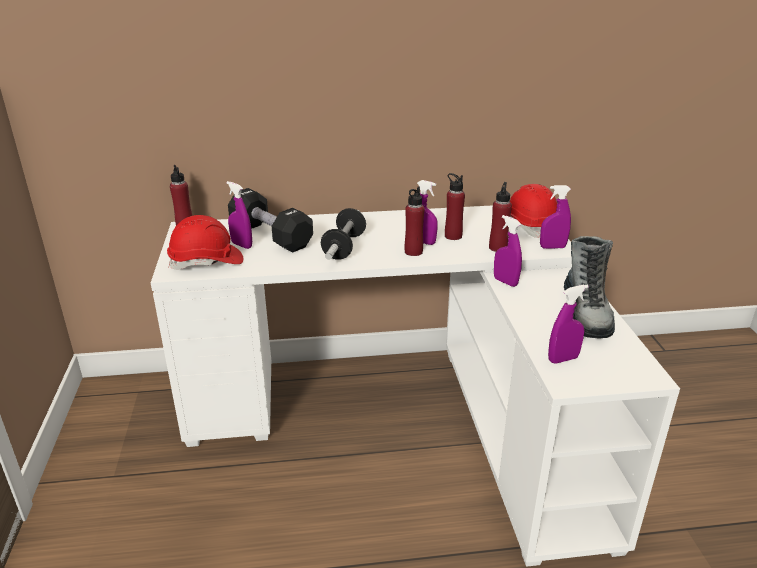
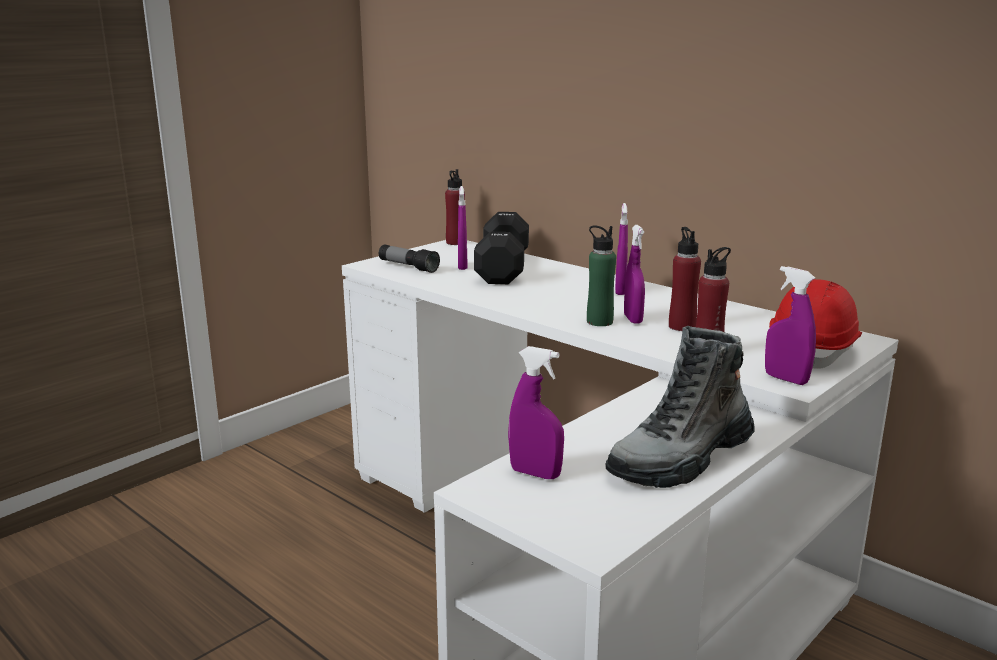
camera: 50 degrees right, 10 degrees down
(206, 262) = (408, 267): red hard hat -> flashlight
(344, 247) = (542, 296): dumbbell -> none
(413, 252) = (599, 322): red bottle -> green bottle
(505, 282) = (659, 392): purple spray bottle -> purple spray bottle (620, 291)

